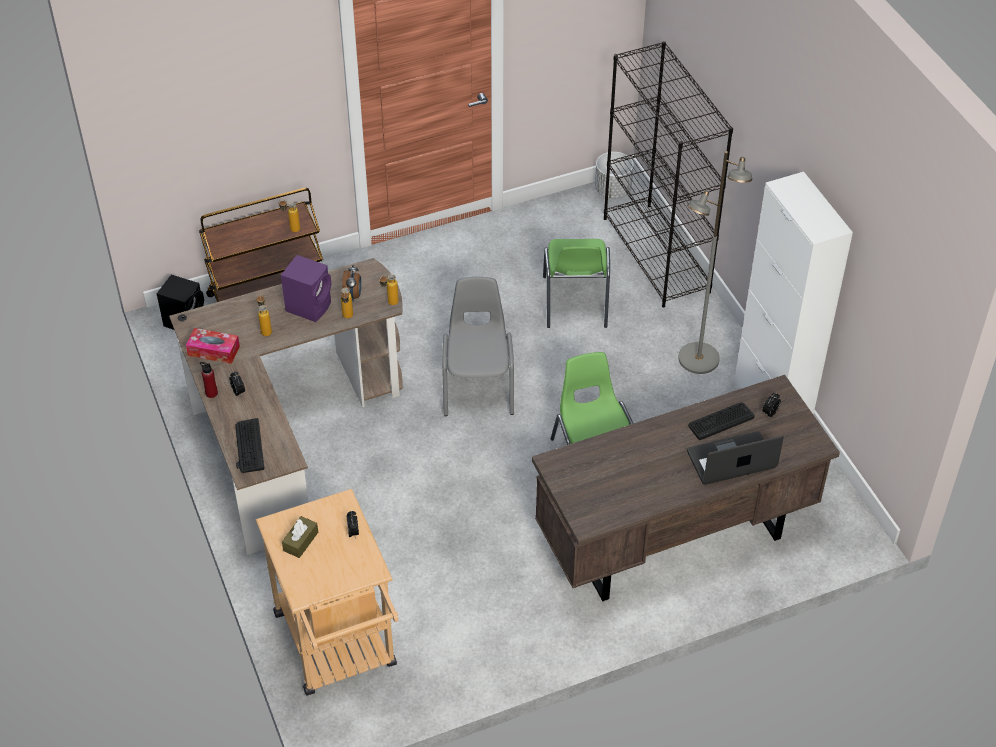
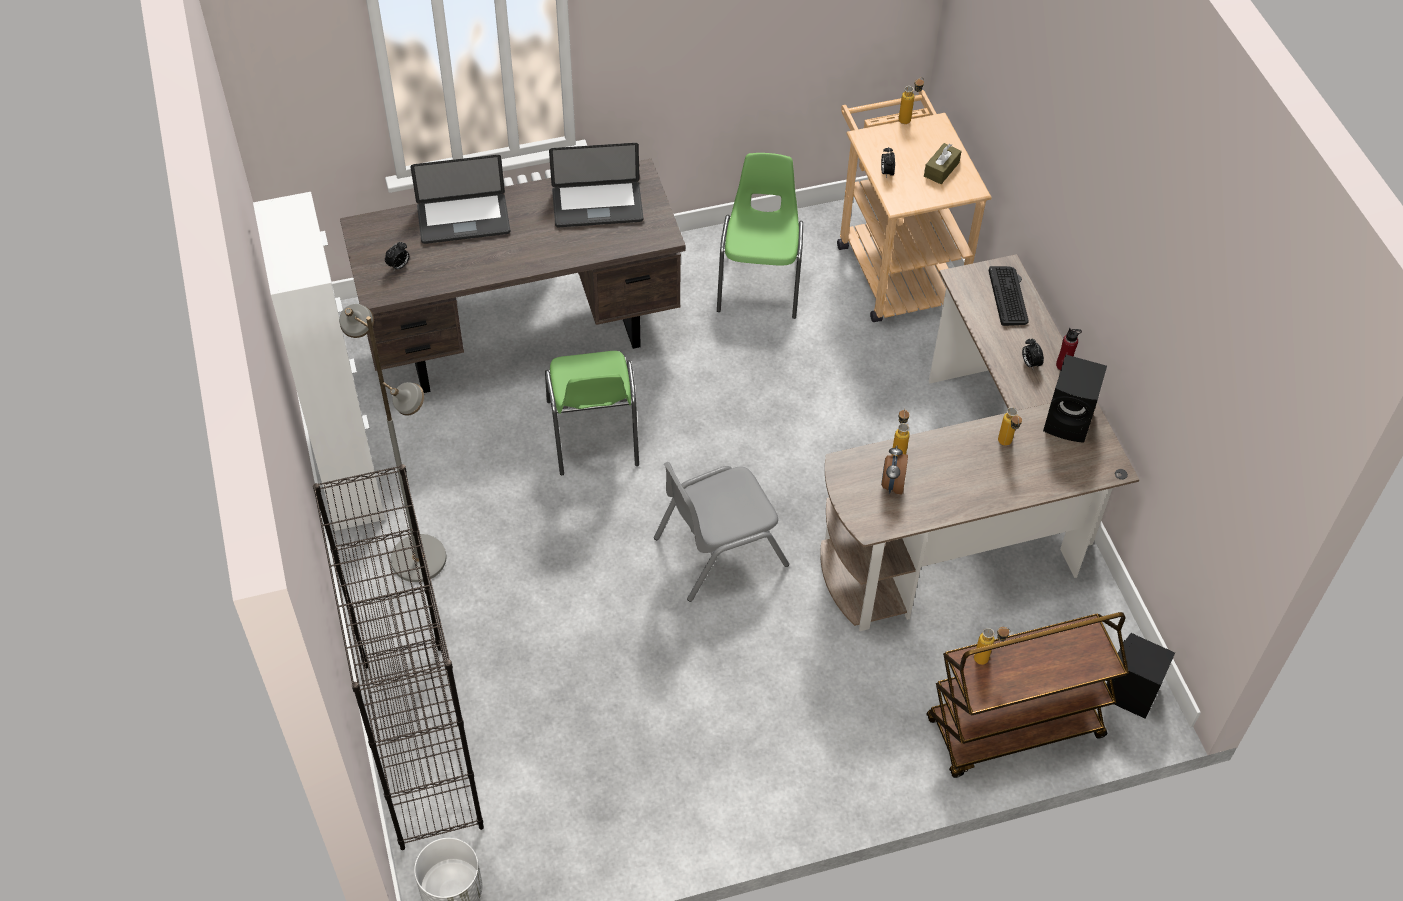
camera: 175 degrees left, 5 degrees up
(213, 351) = (1070, 421): tissue box -> black speaker
(309, 306) = (950, 475): purple speaker -> none
(389, 304) = (842, 468): bottle -> bottle (909, 118)
(478, 384) = (719, 550): grey chair -> grey chair turned 60 degrees clockwise
(575, 303) = (564, 667): green chair -> green chair (760, 281)
(617, 485) = (597, 206): none -> laptop
(720, 421) = (459, 262): keyboard -> none

